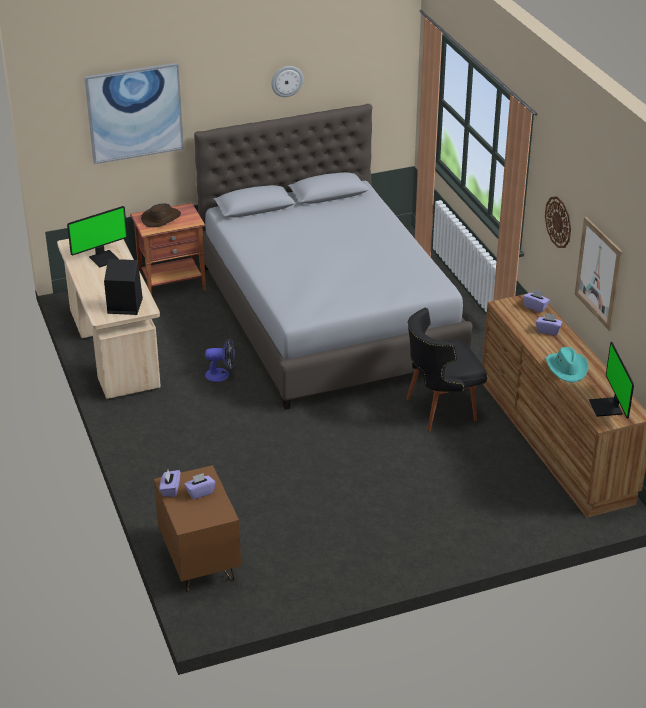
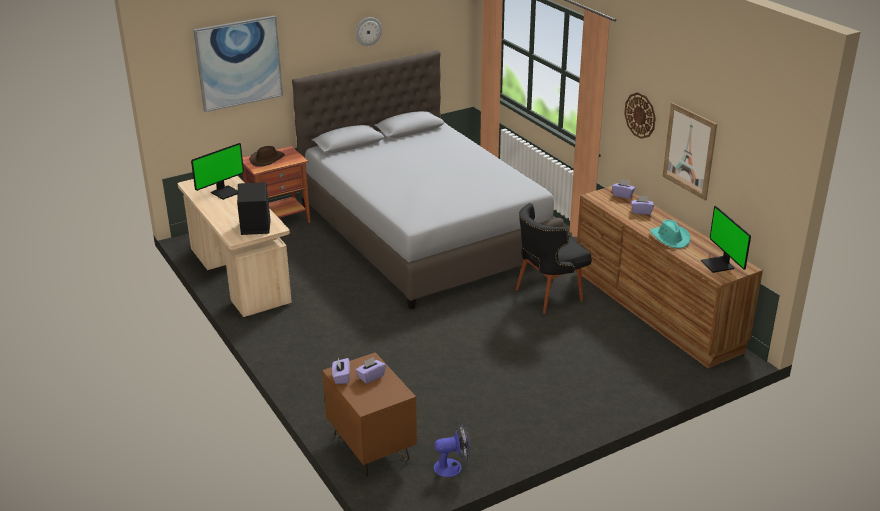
camera: 10 degrees left, 5 degrees down
(221, 375) = (344, 287): fan -> fan (453, 467)

